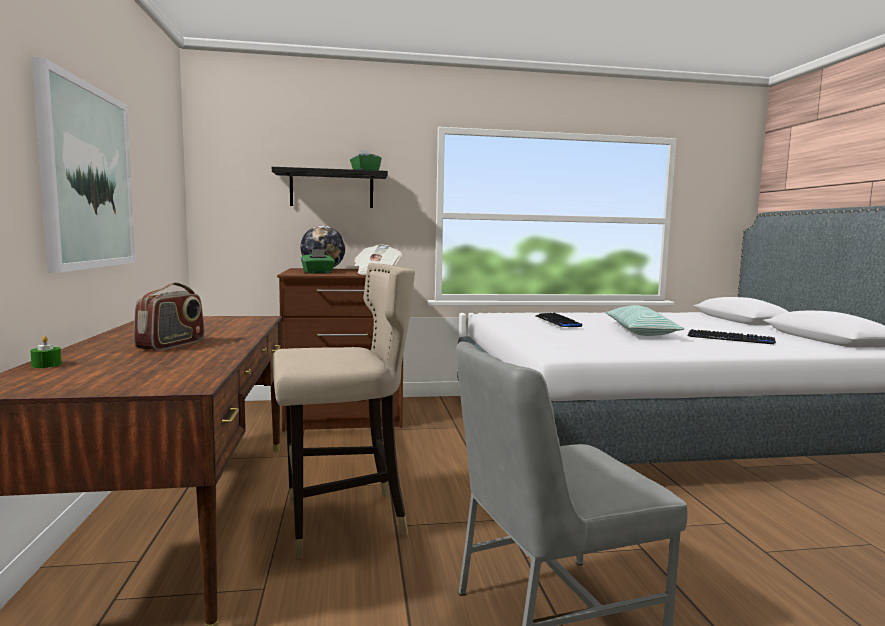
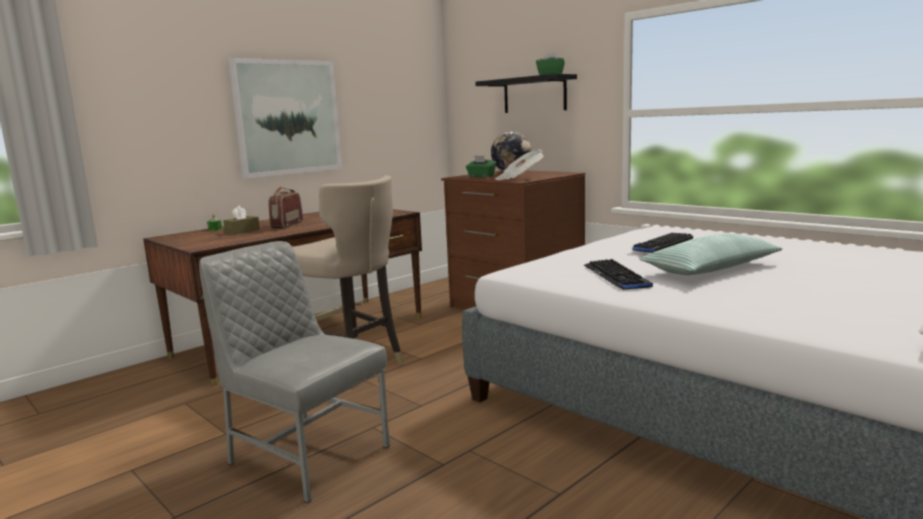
camera: 55 degrees right, 5 degrees up
(130, 359) = (242, 231): none -> brown tissue box
(172, 344) = (287, 225): radio -> radio turned 120 degrees clockwise
(730, 339) = (787, 297): keyboard -> keyboard (616, 276)

